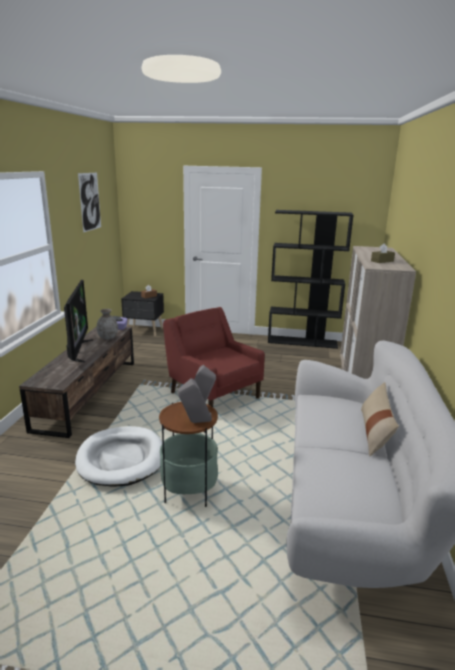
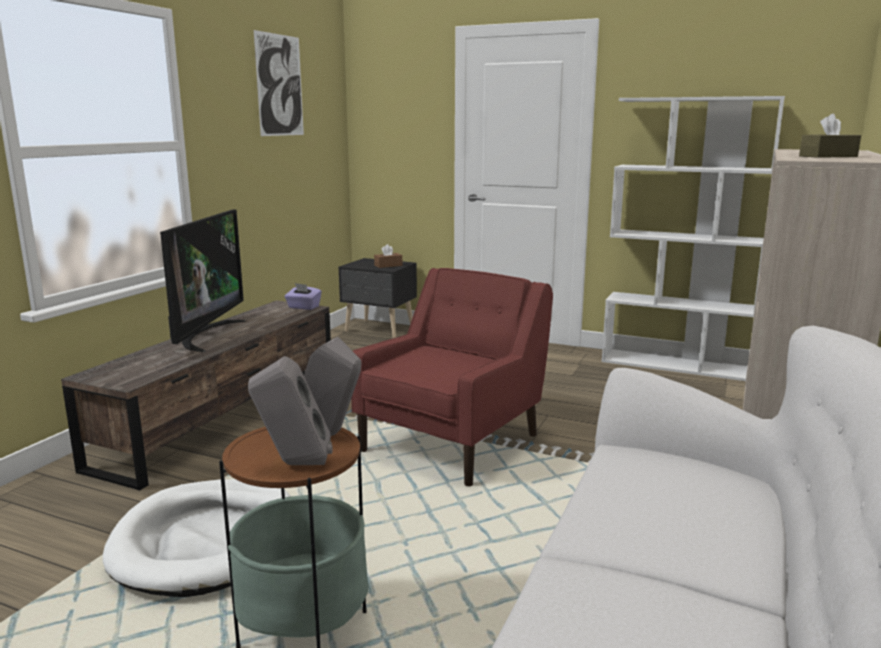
camera: 15 degrees right, 5 degrees down
(108, 338) = (274, 320): grey vase -> none
(213, 394) = (453, 442): red armchair -> red armchair turned 60 degrees clockwise
(302, 342) = (675, 365): black bookcase -> white bookcase
(375, 432) = (764, 547): beige pillow -> none

